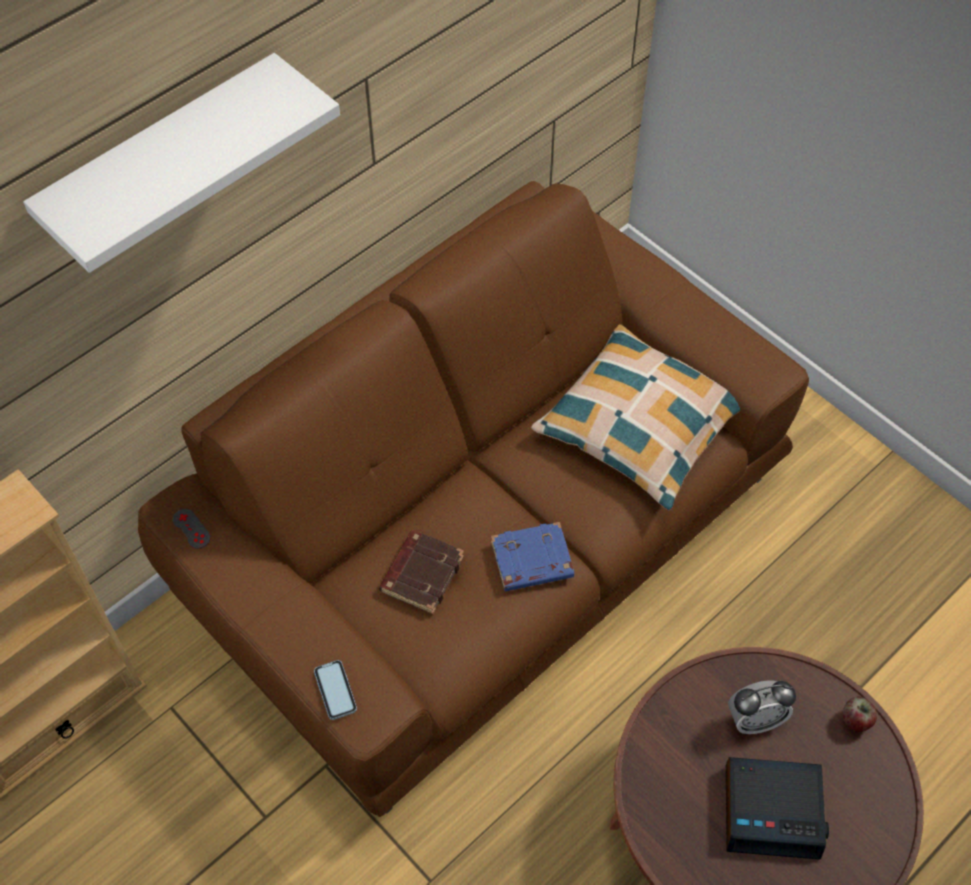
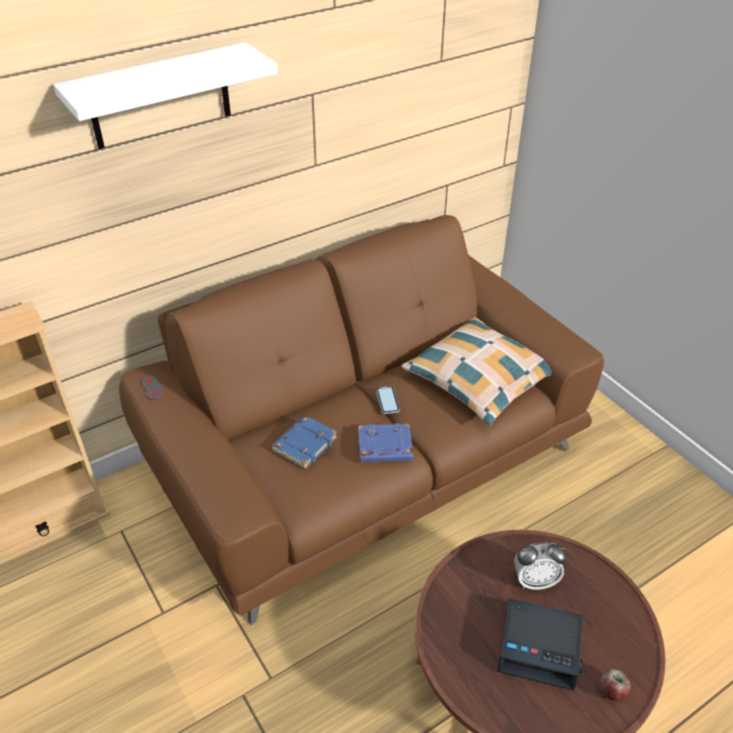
camera: 10 degrees right, 15 degrees down
(335, 690) = (217, 497): phone -> phone (387, 401)
(421, 573) = (304, 444): brown book -> blue book
(856, 720) = (616, 593): apple -> apple (612, 691)

